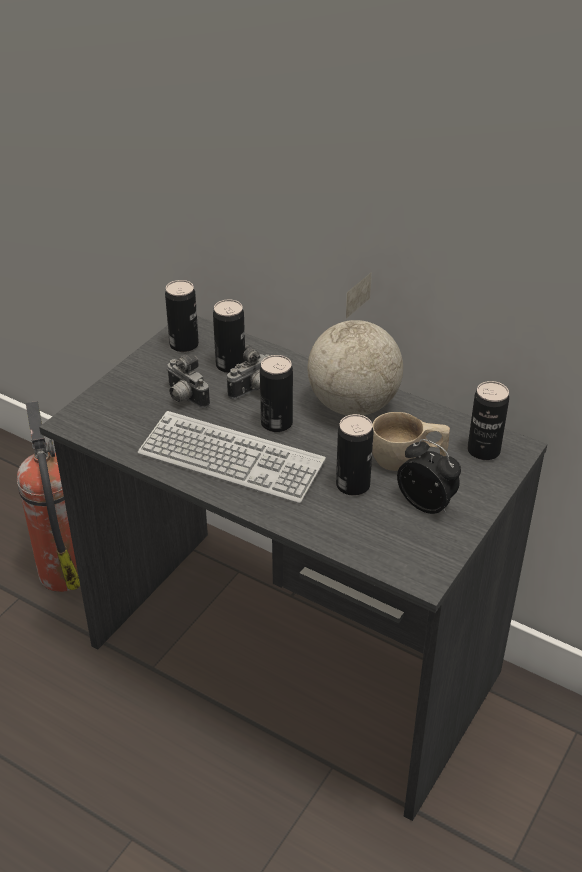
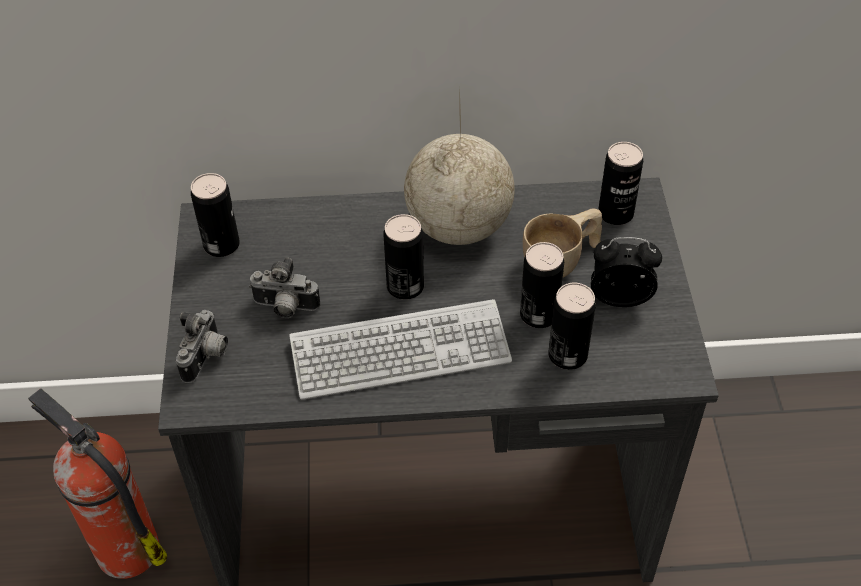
camera: 35 degrees left, 10 degrees up
(230, 365) = (295, 244): can -> can (567, 355)
(254, 391) = (348, 261): camera -> camera (207, 358)

